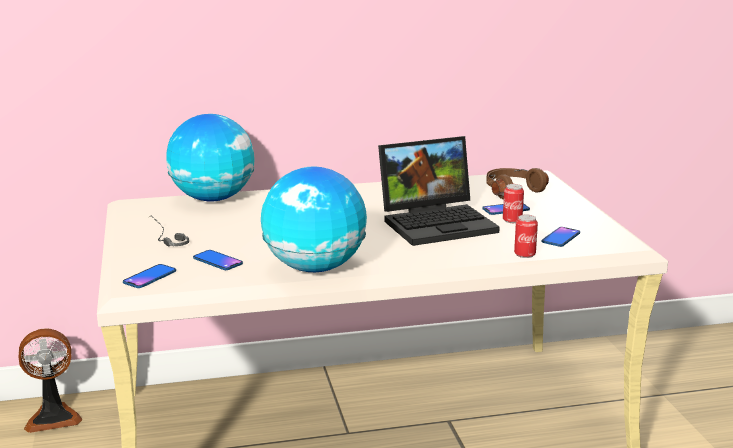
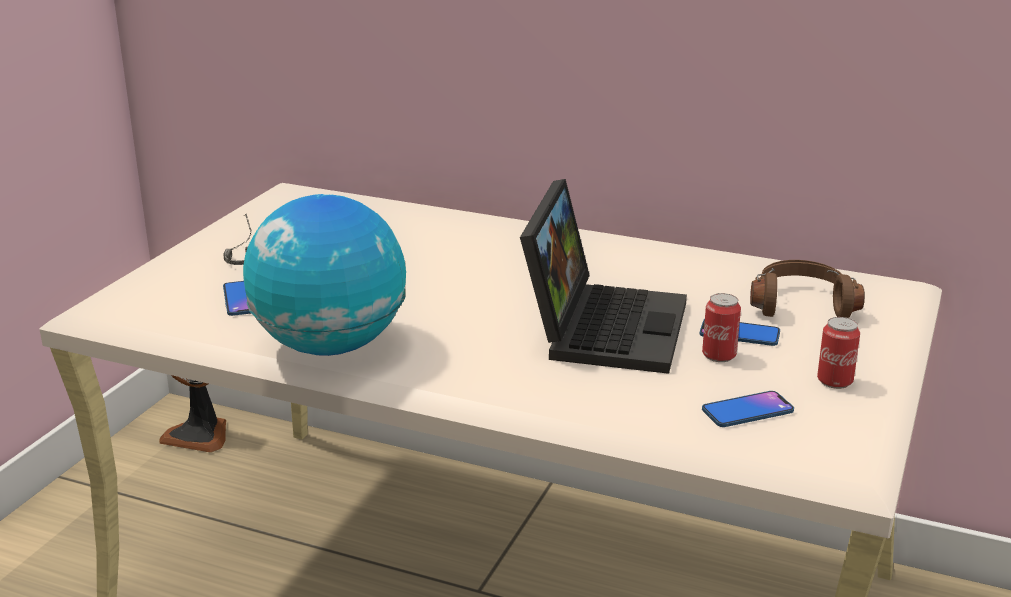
camera: 35 degrees right, 5 degrees up
(150, 277) = (142, 298): phone -> none
(212, 199) = (381, 208): globe -> none
(438, 223) = (602, 326): laptop -> laptop turned 90 degrees counterclockwise
(524, 254) = (641, 421): can -> can (834, 381)

